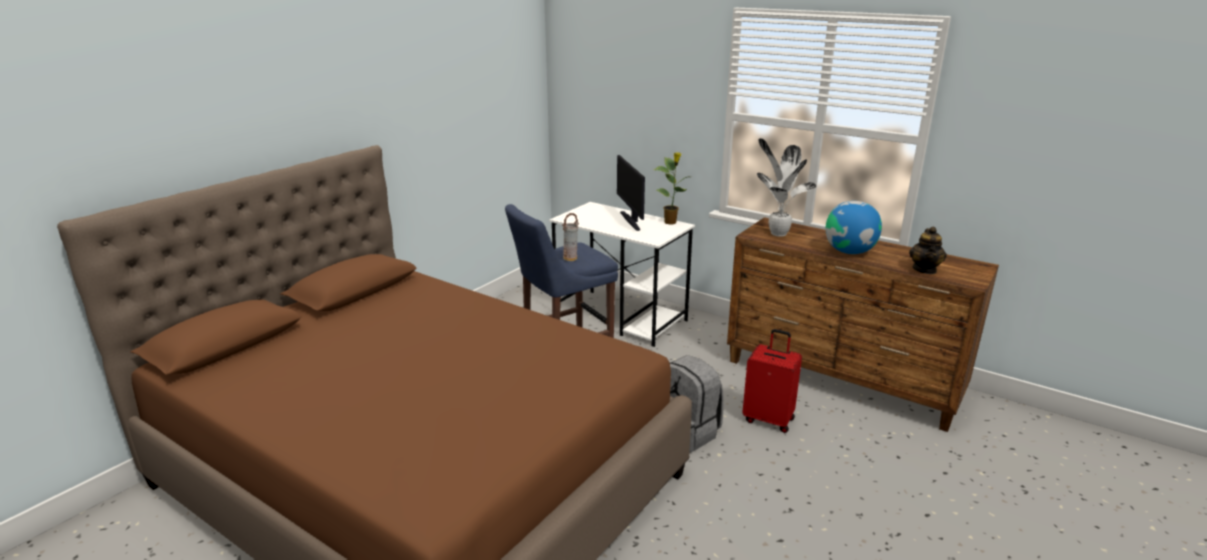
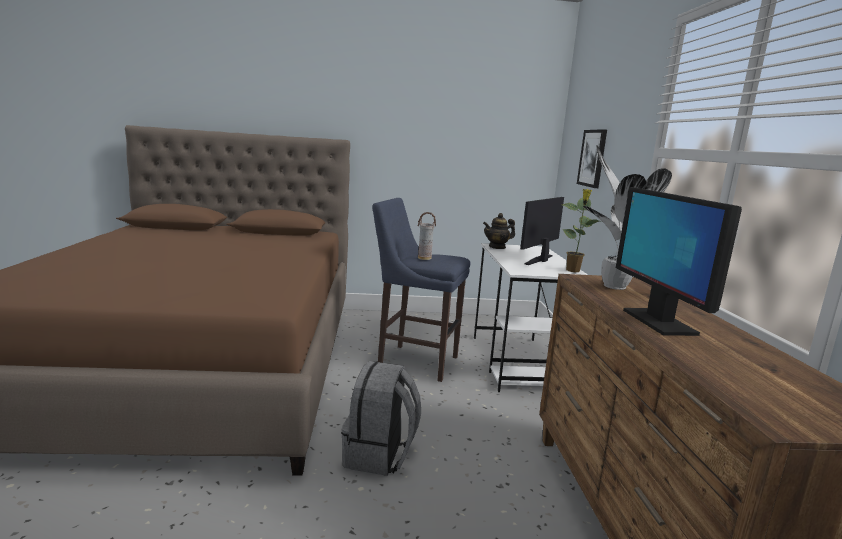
camera: 50 degrees right, 10 degrees down
(624, 111) = (592, 158): none -> picture
(769, 419) = (469, 503): red suitcase -> none
(849, 251) = (658, 322): globe -> monitor
(924, 269) = (729, 375): teapot -> teapot (497, 247)

